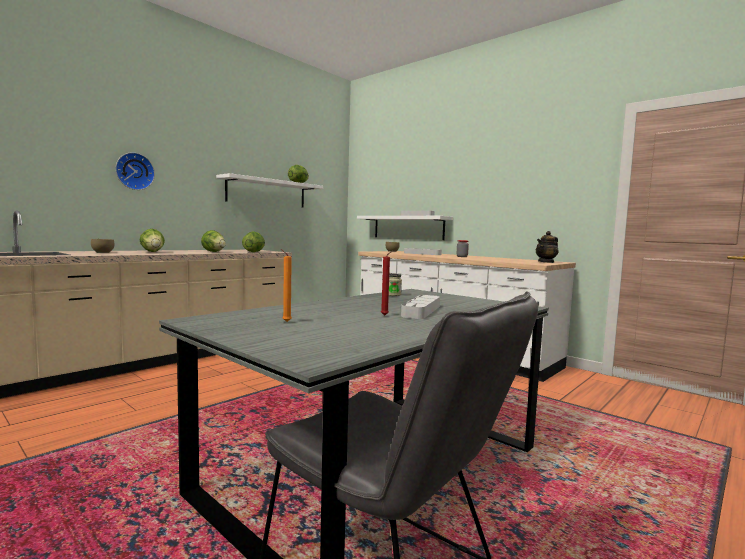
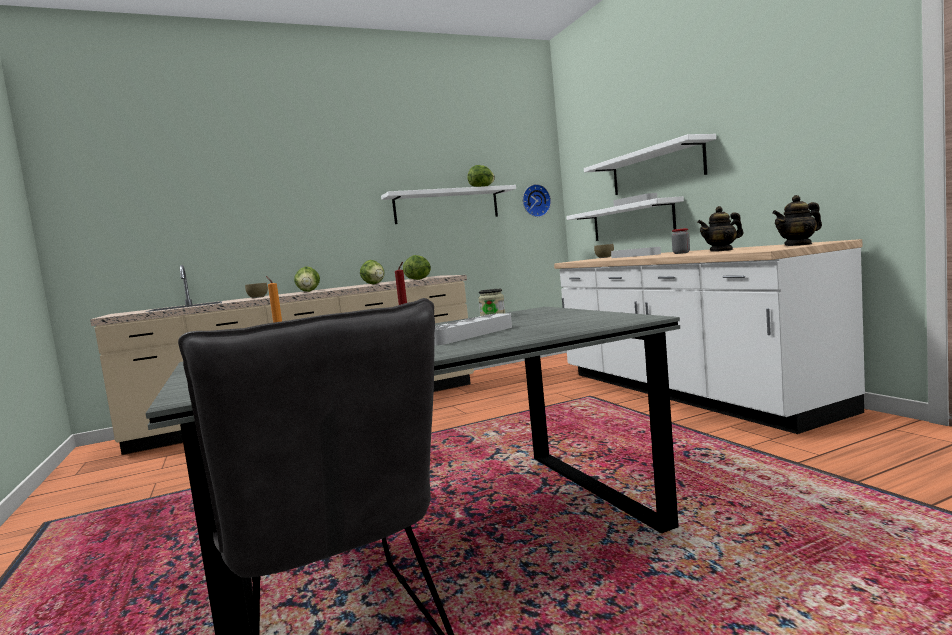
camera: 25 degrees right, 0 degrees up
(134, 171) = (291, 208): wall clock -> wall clock (535, 201)
(433, 194) = (655, 169): none -> white shelf
(494, 259) = (721, 250): none -> teapot

